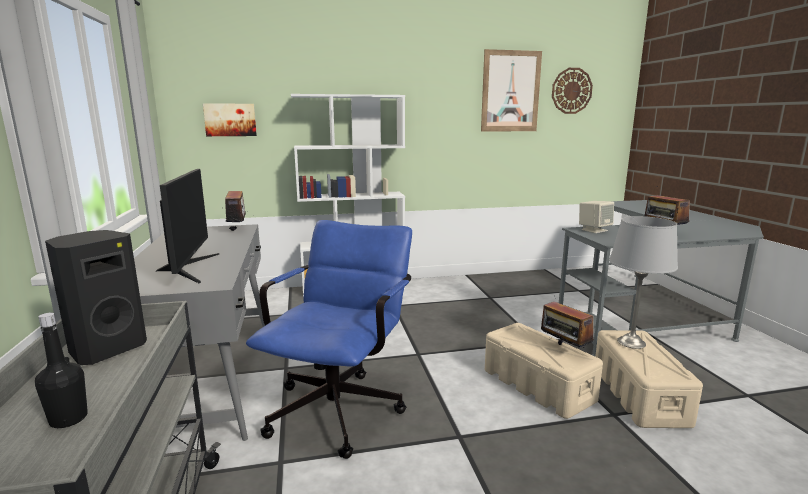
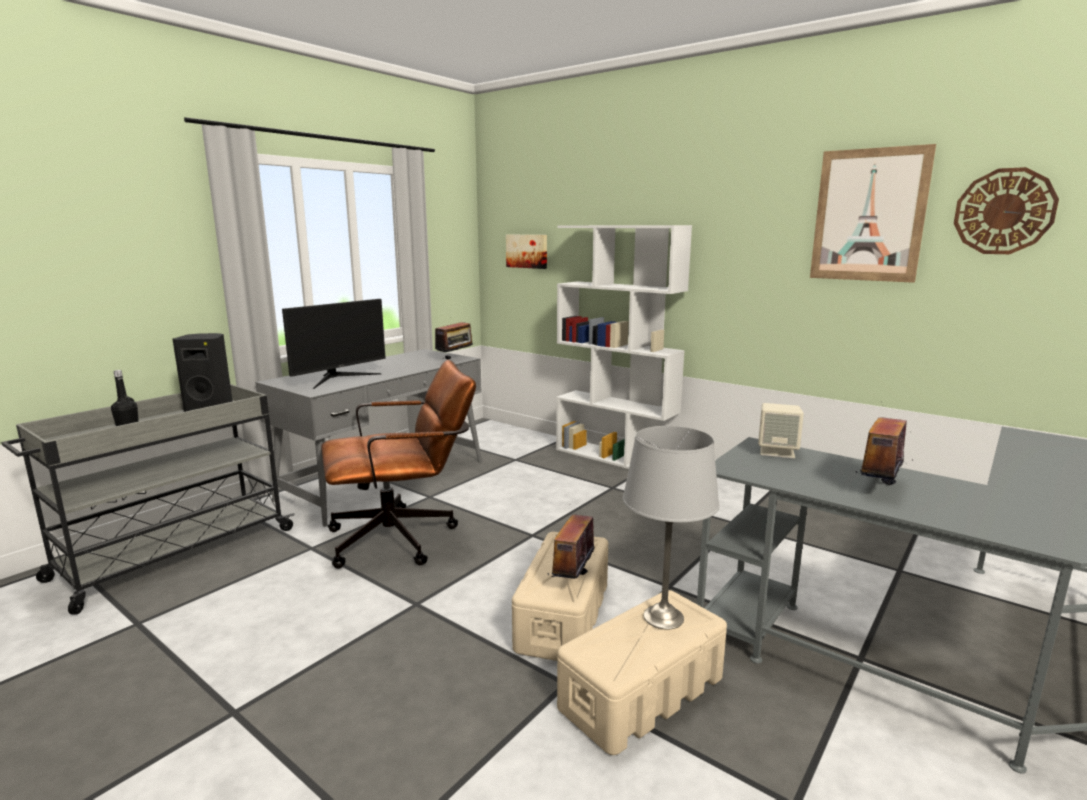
camera: 50 degrees right, 0 degrees up
(340, 405) = (403, 537): blue office chair -> brown office chair

